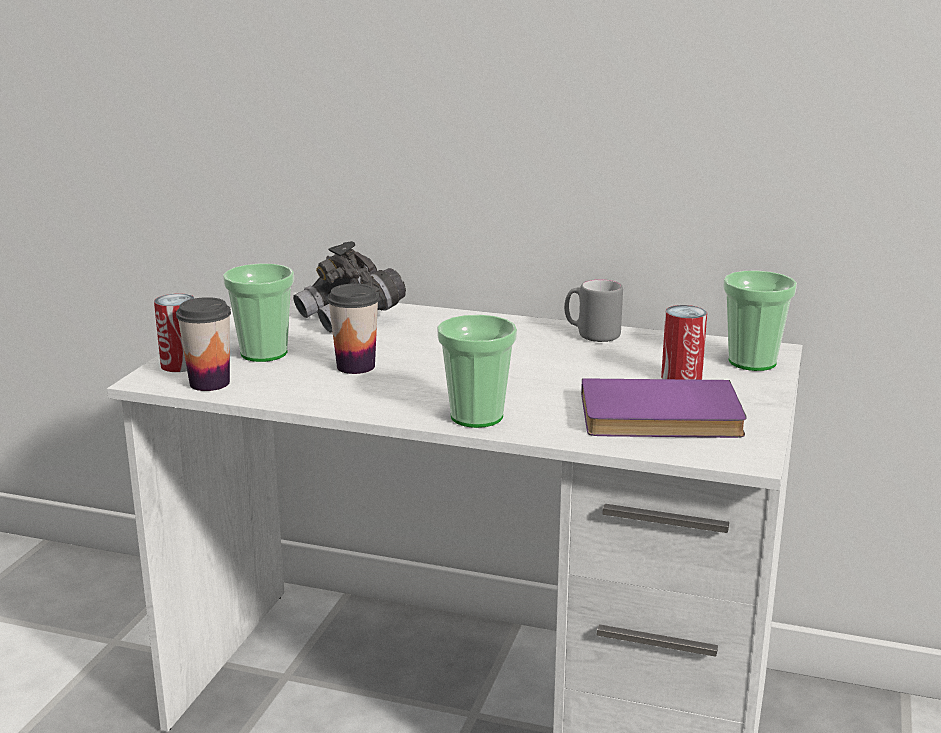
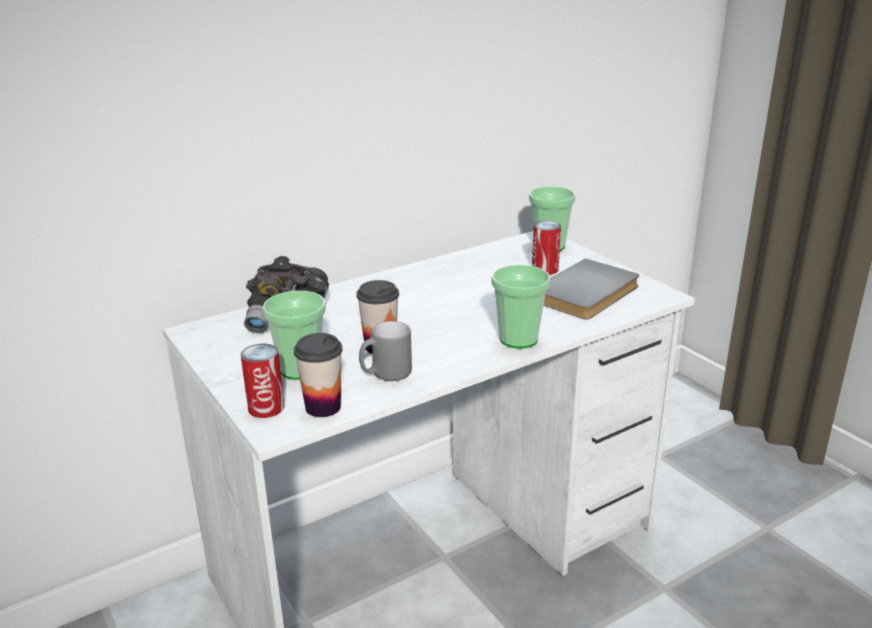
camera: 50 degrees left, 5 degrees up
(591, 335) = (448, 265): grey mug -> grey mug (385, 375)
(661, 417) = (588, 294): purple book -> grey book

